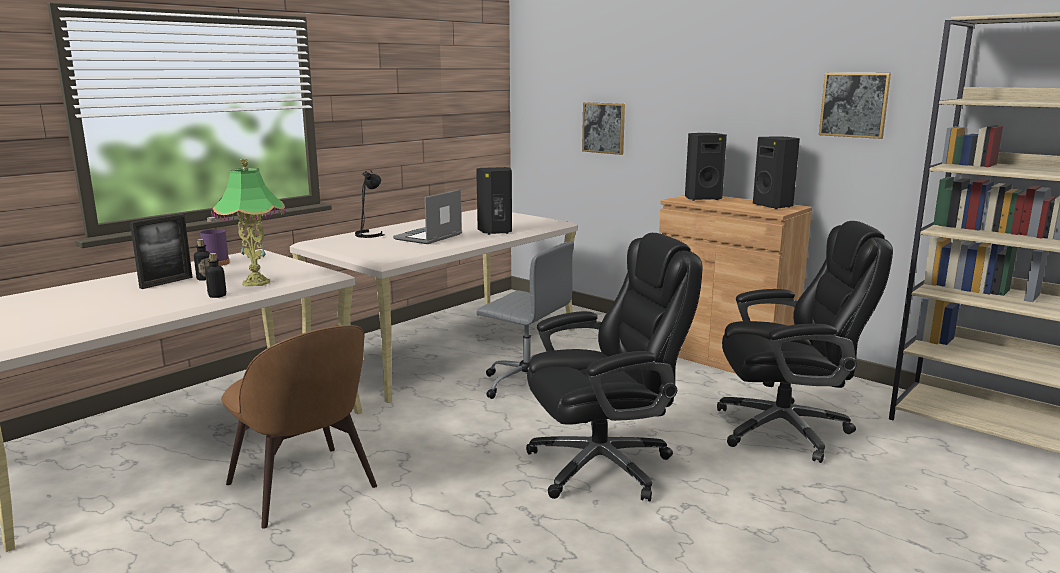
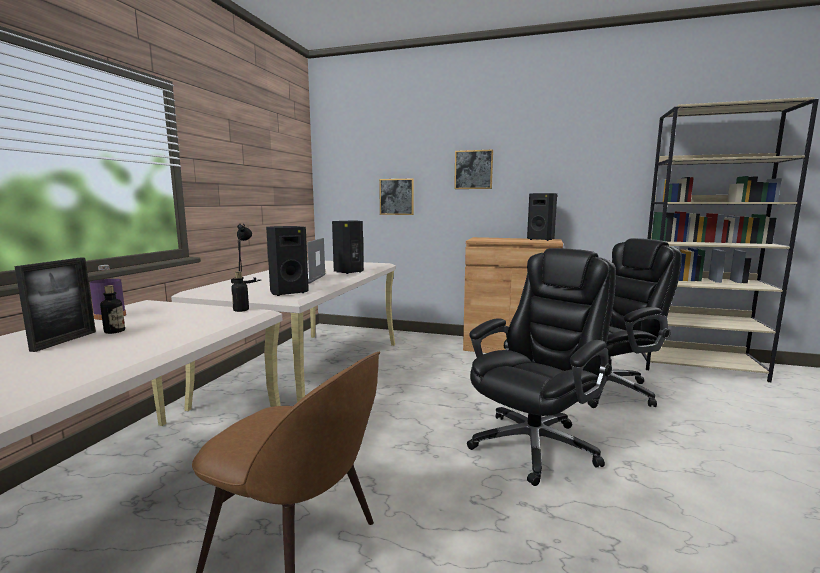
camera: 25 degrees left, 5 degrees down
(217, 296) = (156, 346): bottle -> bottle (241, 310)
(255, 283) = (186, 328): table lamp -> none
(525, 383) = (403, 390): grey office chair -> none
(702, 198) = (488, 239): black speaker -> black speaker (288, 292)
(854, 105) = (585, 171): picture -> picture (473, 169)

